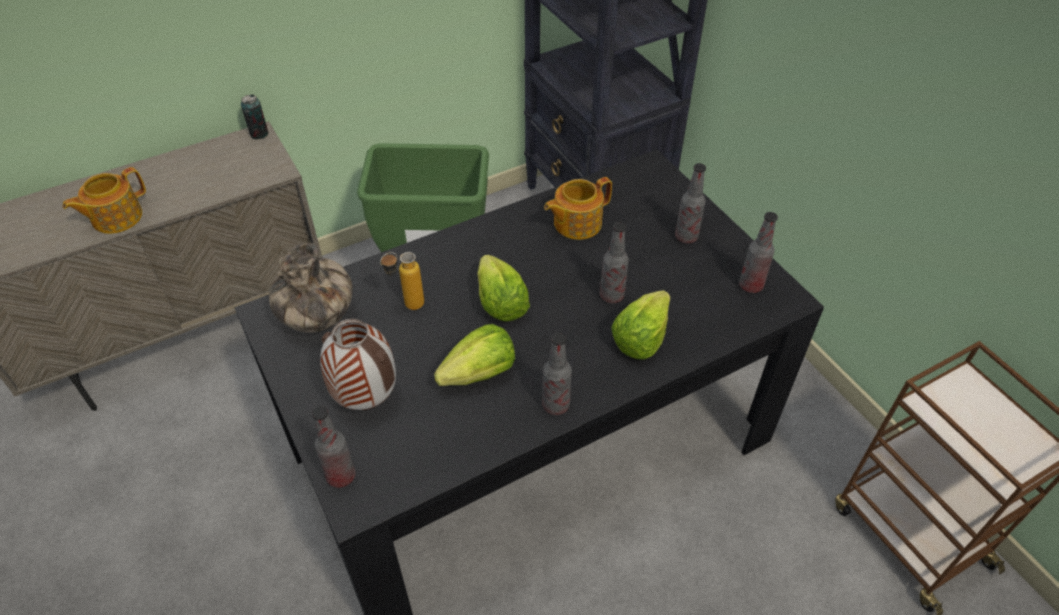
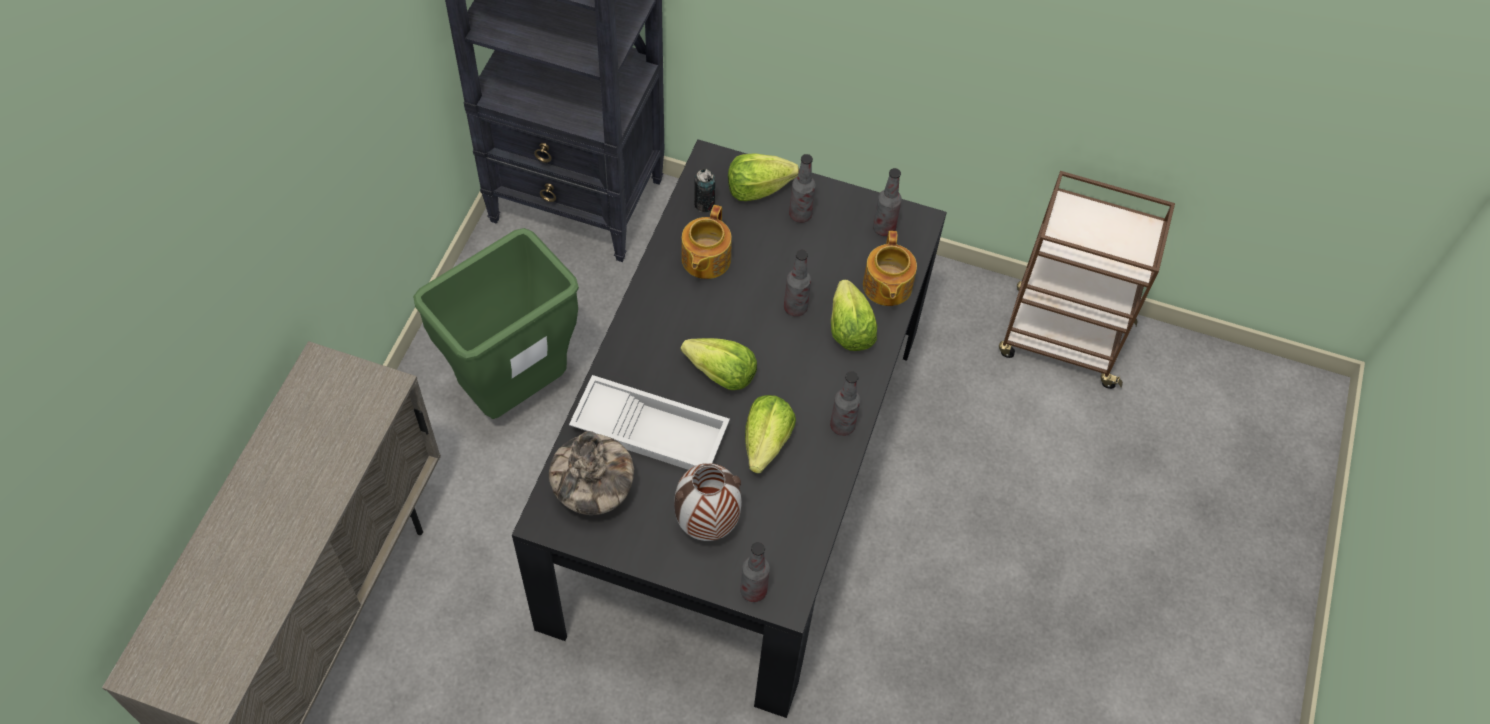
camera: 45 degrees left, 10 degrees up
(115, 217) = (292, 539): teapot -> teapot (886, 286)
(259, 134) = (318, 361): can -> can (704, 204)
(407, 306) = (652, 430): bottle -> white tray
(670, 202) = (757, 188): none -> lettuce

